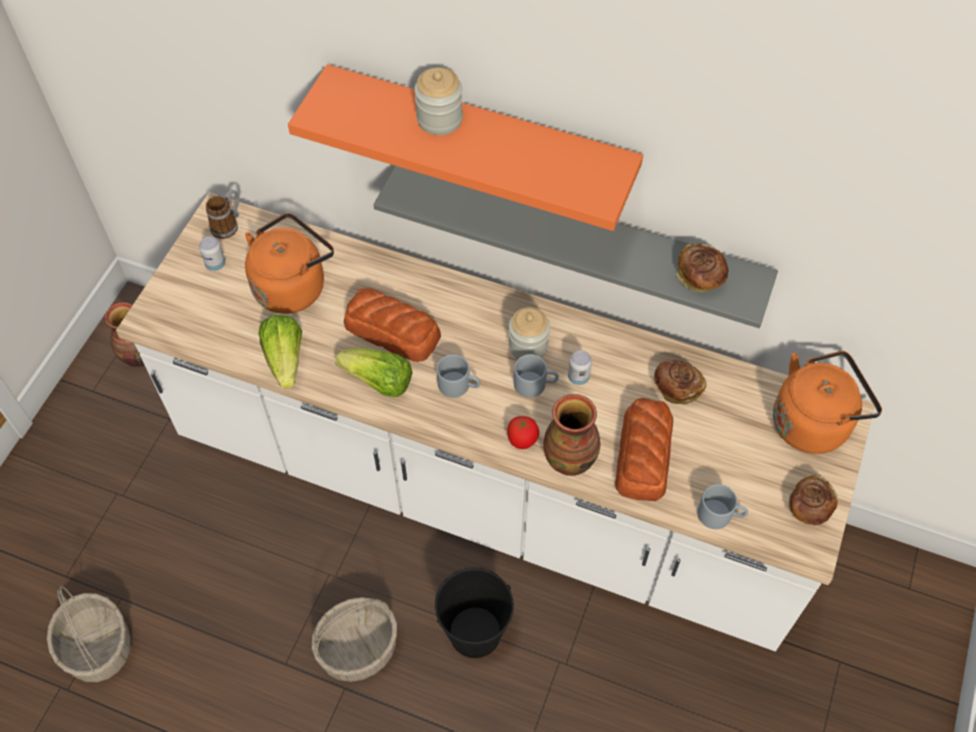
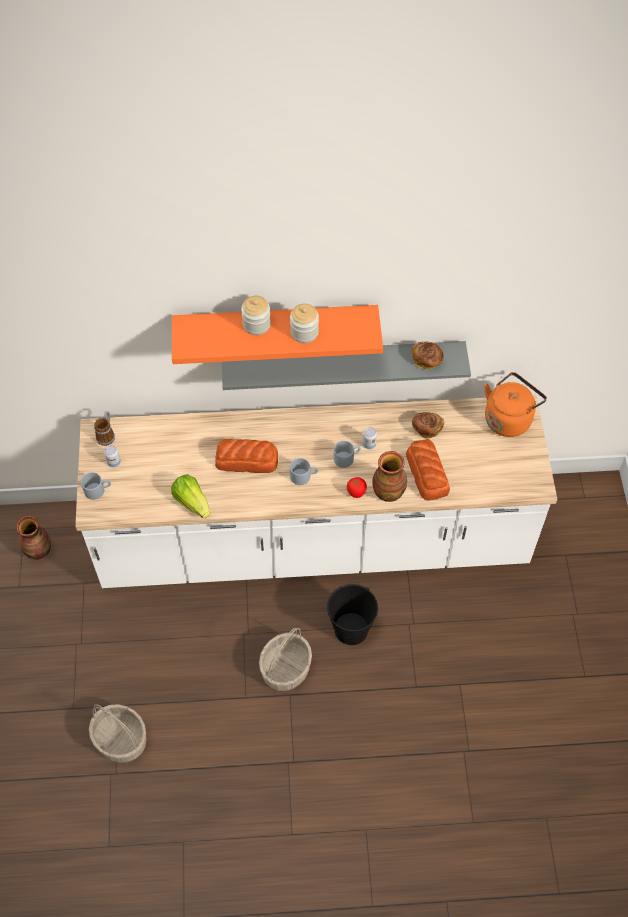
camera: 25 degrees left, 0 degrees up
(292, 285) = (170, 456): orange kettle -> none
(378, 382) = (256, 493): lettuce -> none
(528, 346) = (331, 437): jar -> jar (304, 332)
(720, 514) = (484, 488): grey mug -> grey mug (98, 490)
(808, 508) = (528, 466): bread -> none

